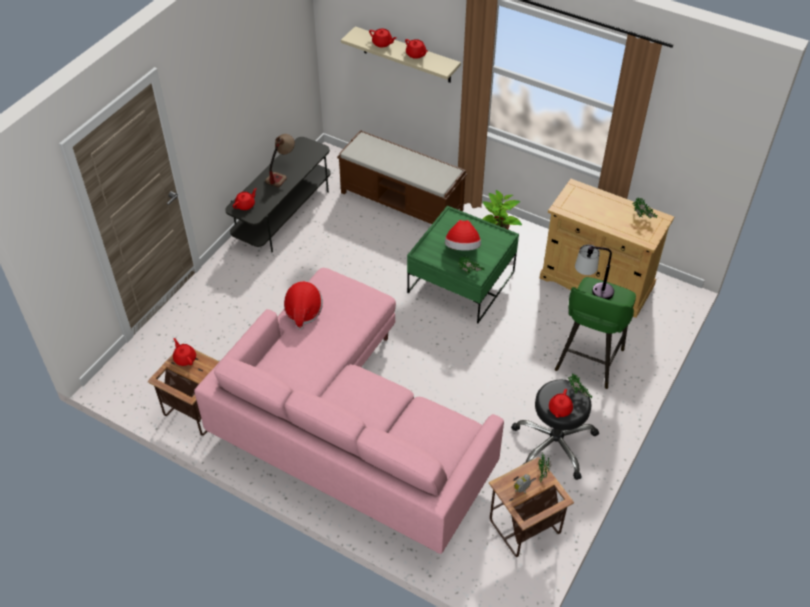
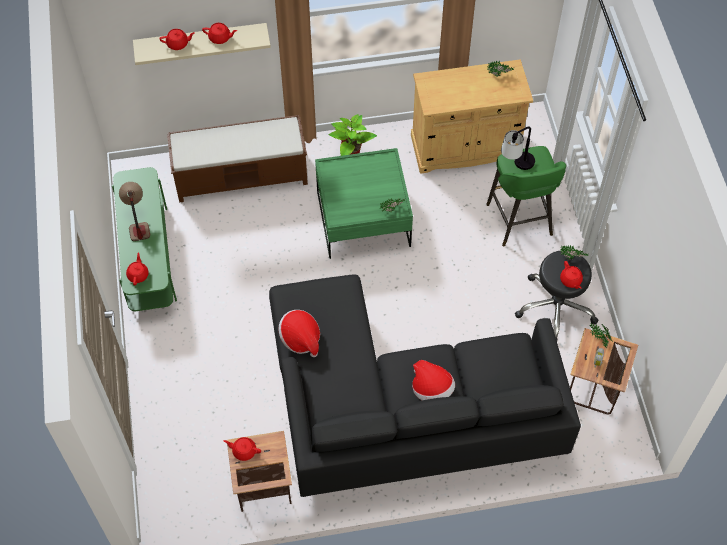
camera: 40 degrees left, 10 degrees up
(283, 213) = (148, 257): grey tv stand -> green tv stand
(348, 432) = (400, 411): pink sofa -> black sofa
(462, 248) = (364, 191): hat -> hat (431, 389)

